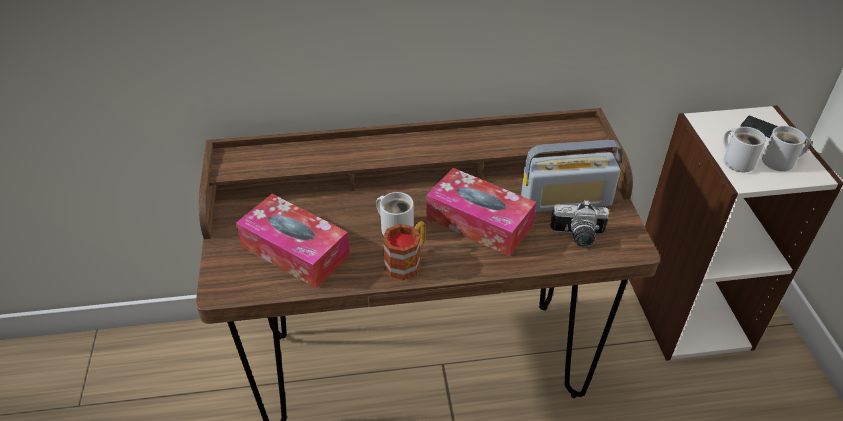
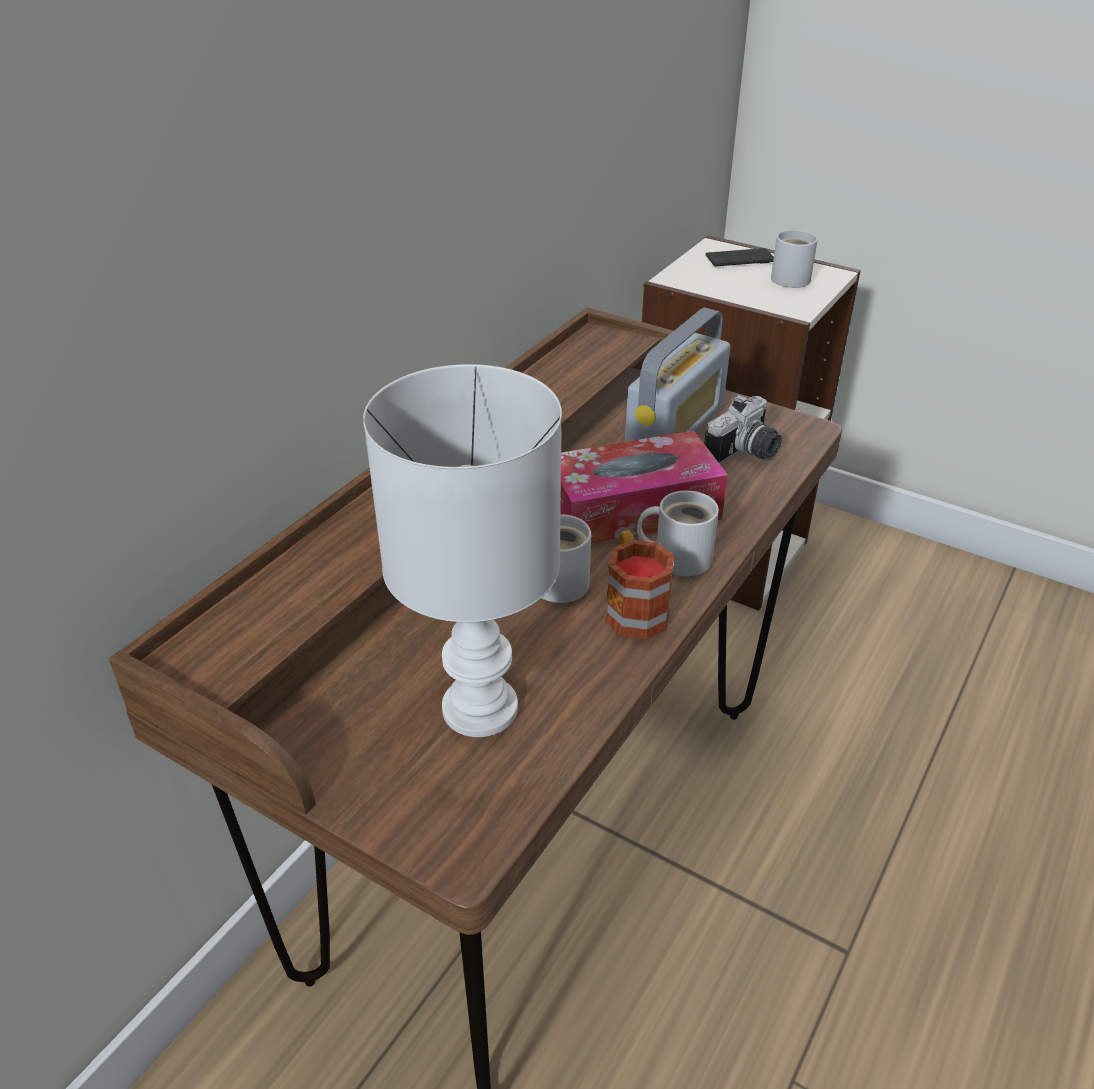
camera: 50 degrees left, 5 degrees down
(295, 251) = (478, 711): tissue box -> white table lamp
(737, 160) = (762, 296): white mug -> white mug (677, 556)

